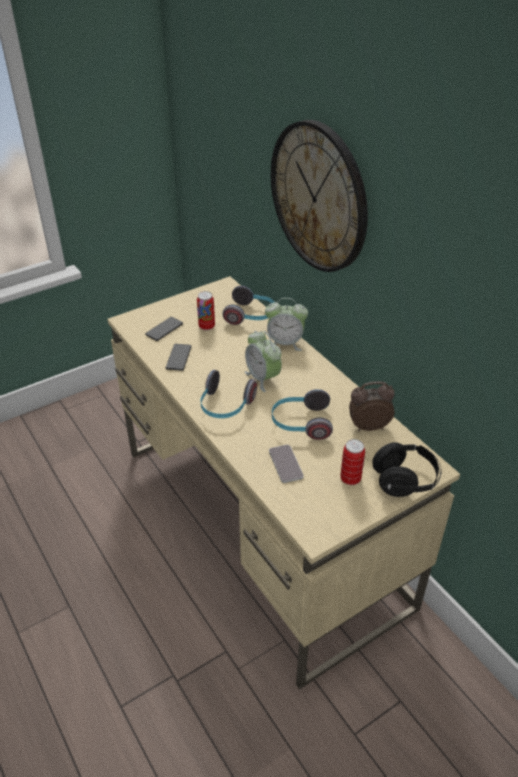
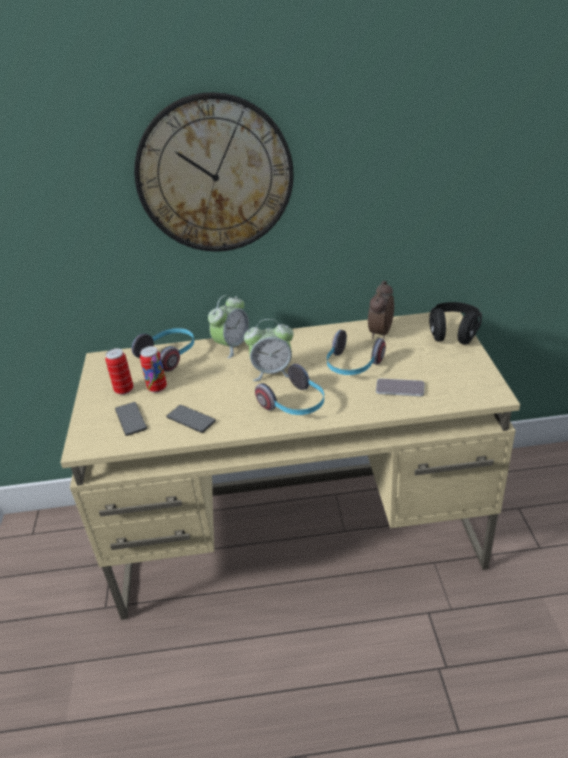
camera: 60 degrees left, 5 degrees down
(350, 479) = (437, 359): can -> can (124, 390)

